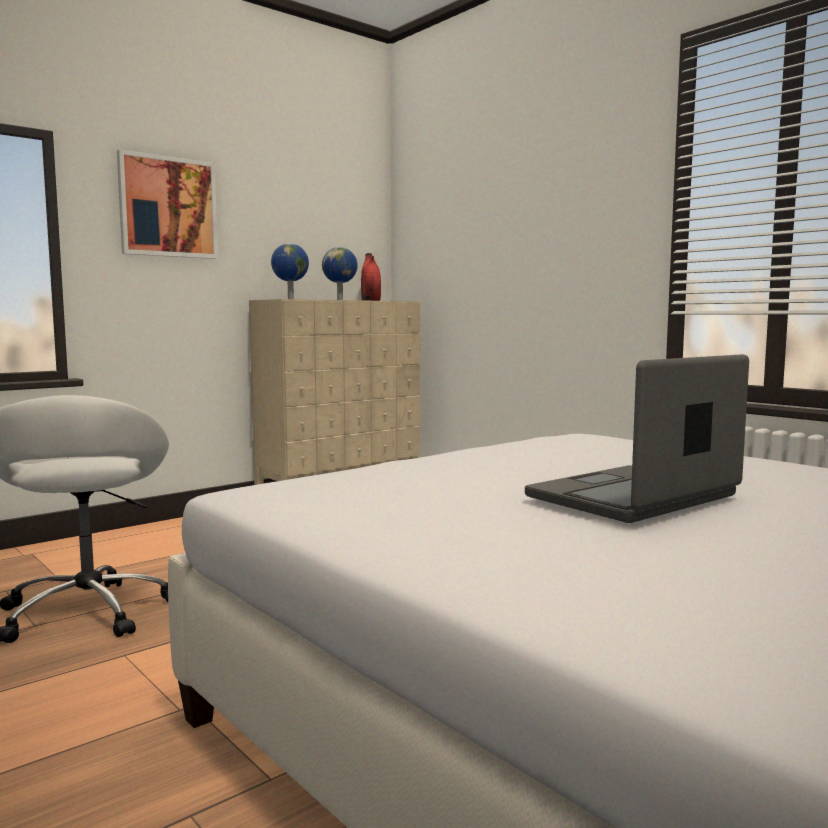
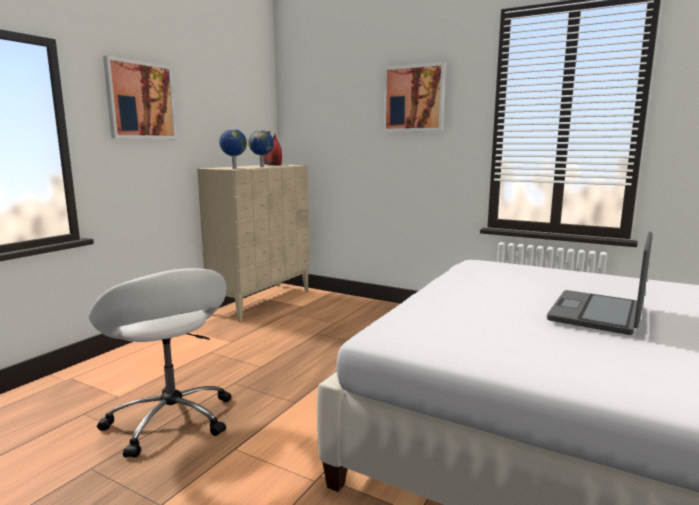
camera: 20 degrees left, 5 degrees up
(559, 191) = (414, 98): none -> picture

